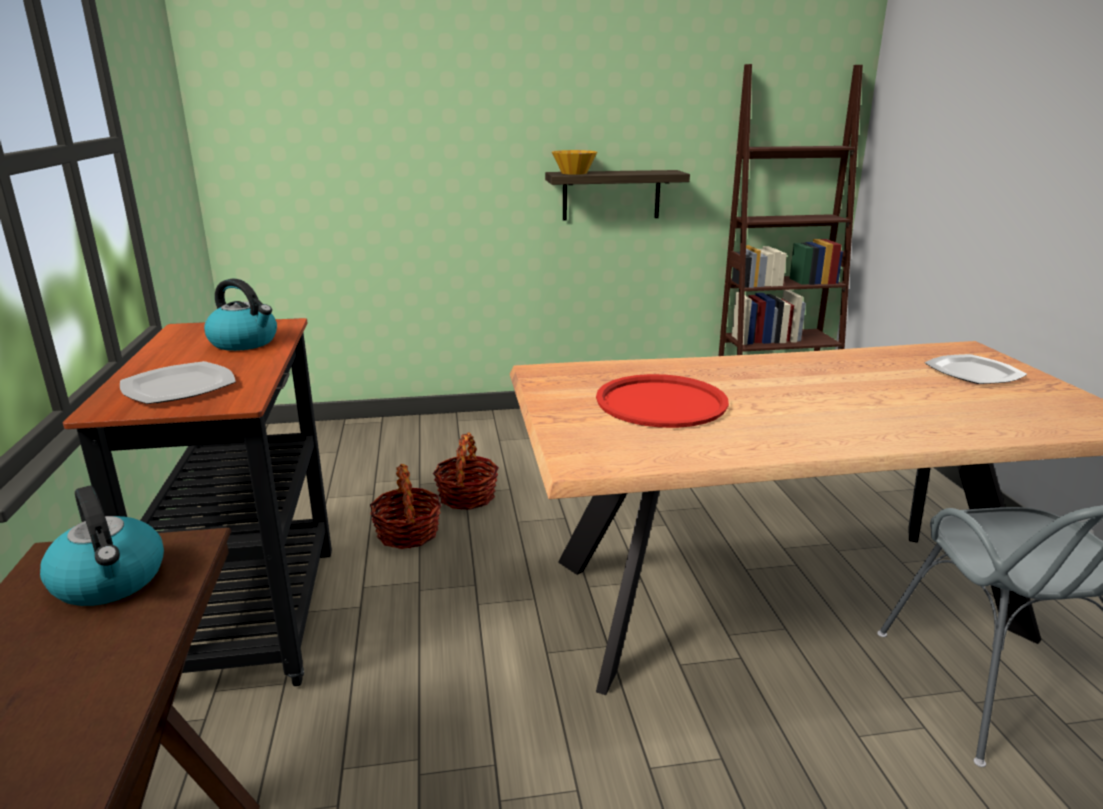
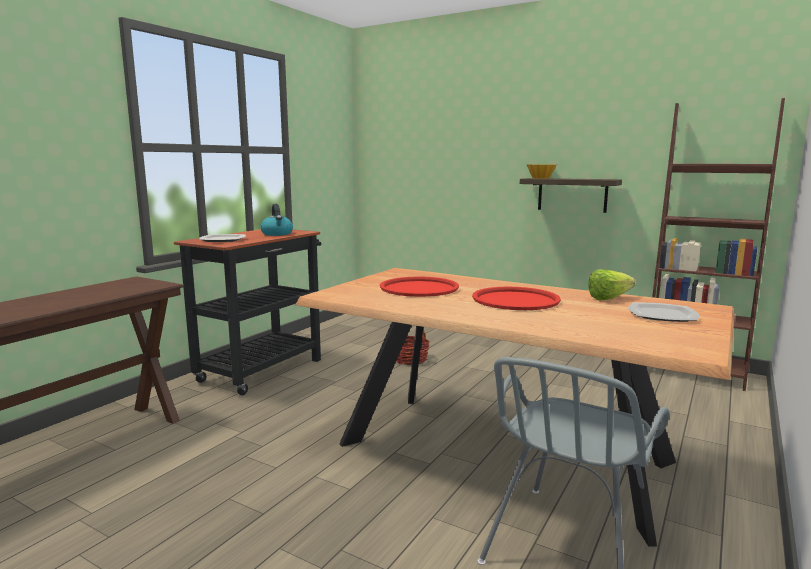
camera: 40 degrees right, 10 degrees down
(110, 581) = (130, 286): kettle -> none
(408, 533) = (360, 364): basket -> none
(812, 391) = (515, 300): none -> red tray
(878, 358) = (613, 298): none -> lettuce

